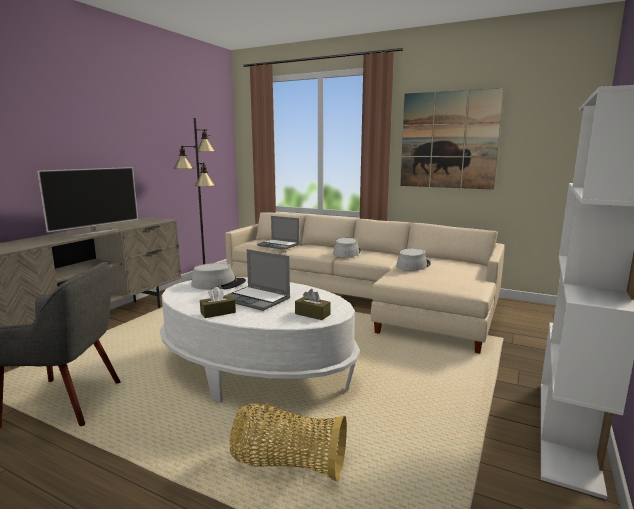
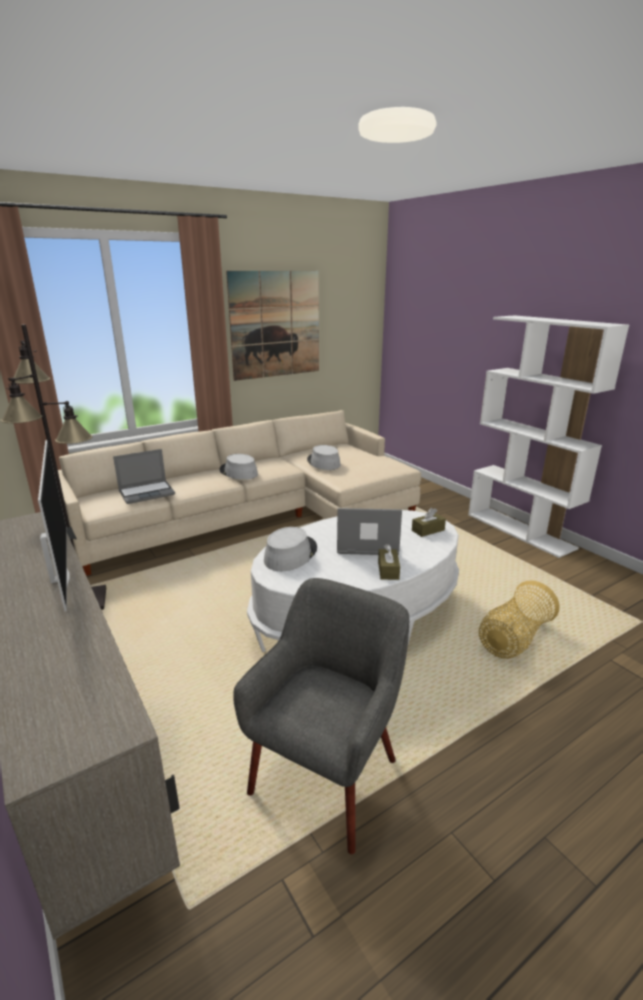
camera: 60 degrees left, 10 degrees up
(257, 299) = (366, 544): laptop -> laptop turned 150 degrees counterclockwise

